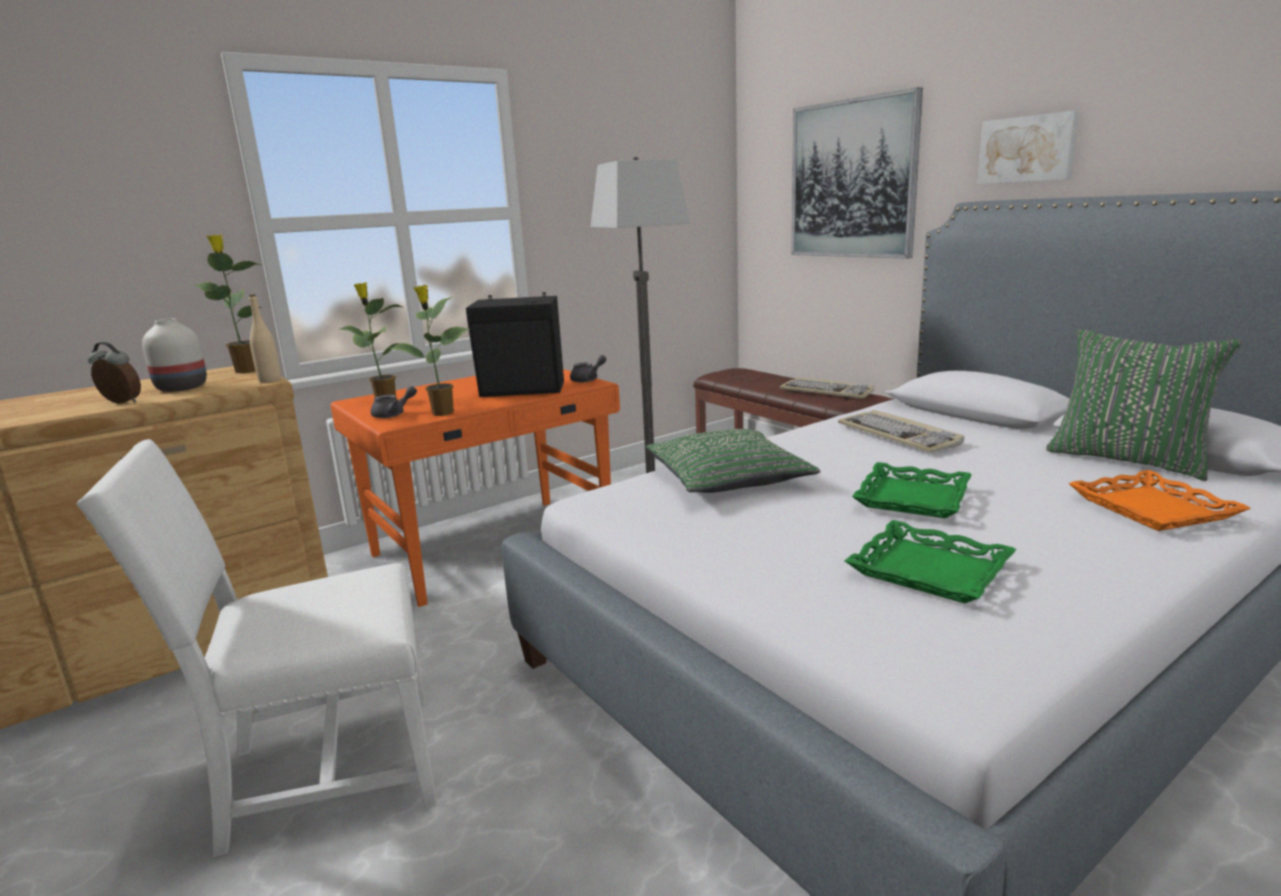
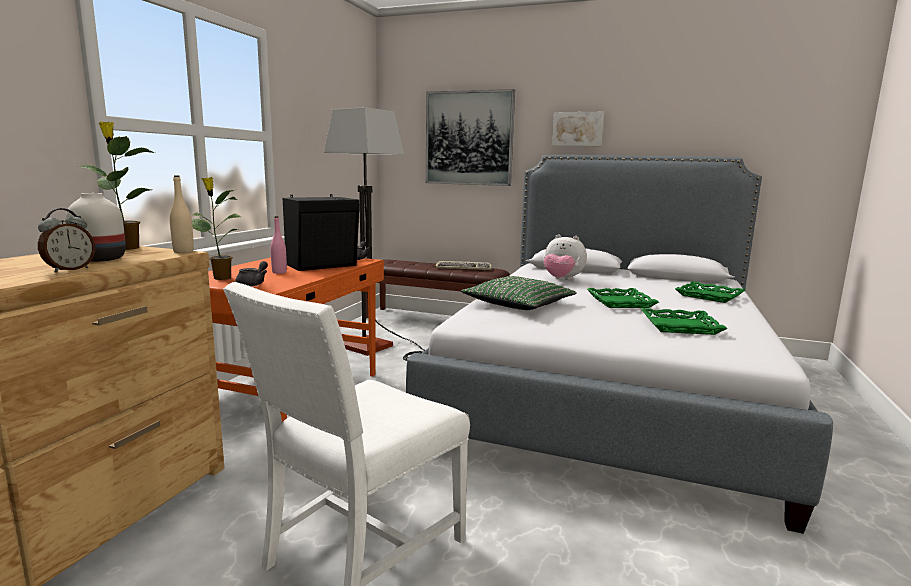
camera: 35 degrees left, 5 degrees down
(120, 403) = (69, 270): alarm clock -> alarm clock turned 135 degrees clockwise
(442, 413) = (295, 281): potted plant -> none
(455, 398) = (279, 272): none -> pink bottle
(900, 436) = (562, 280): keyboard -> plush toy
(1127, 459) = (668, 281): green pillow -> none
(1151, 509) = (709, 296): orange tray -> green tray

